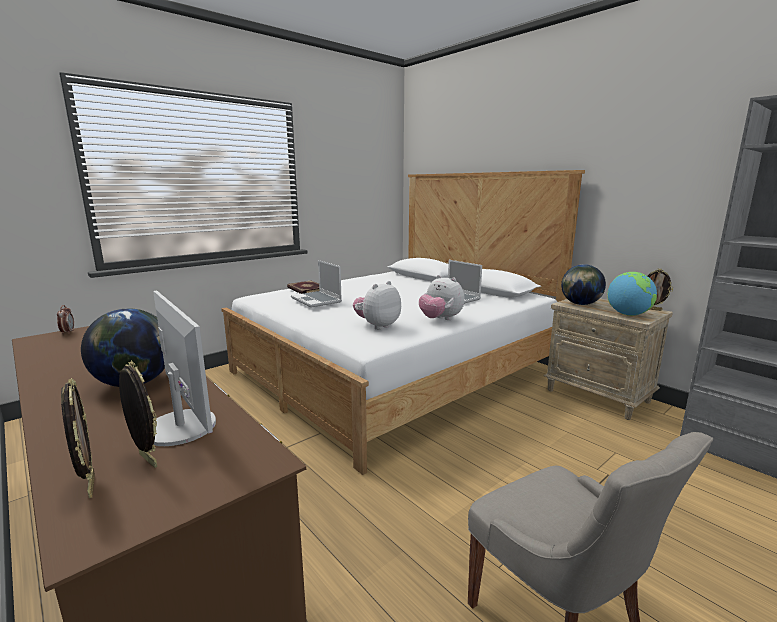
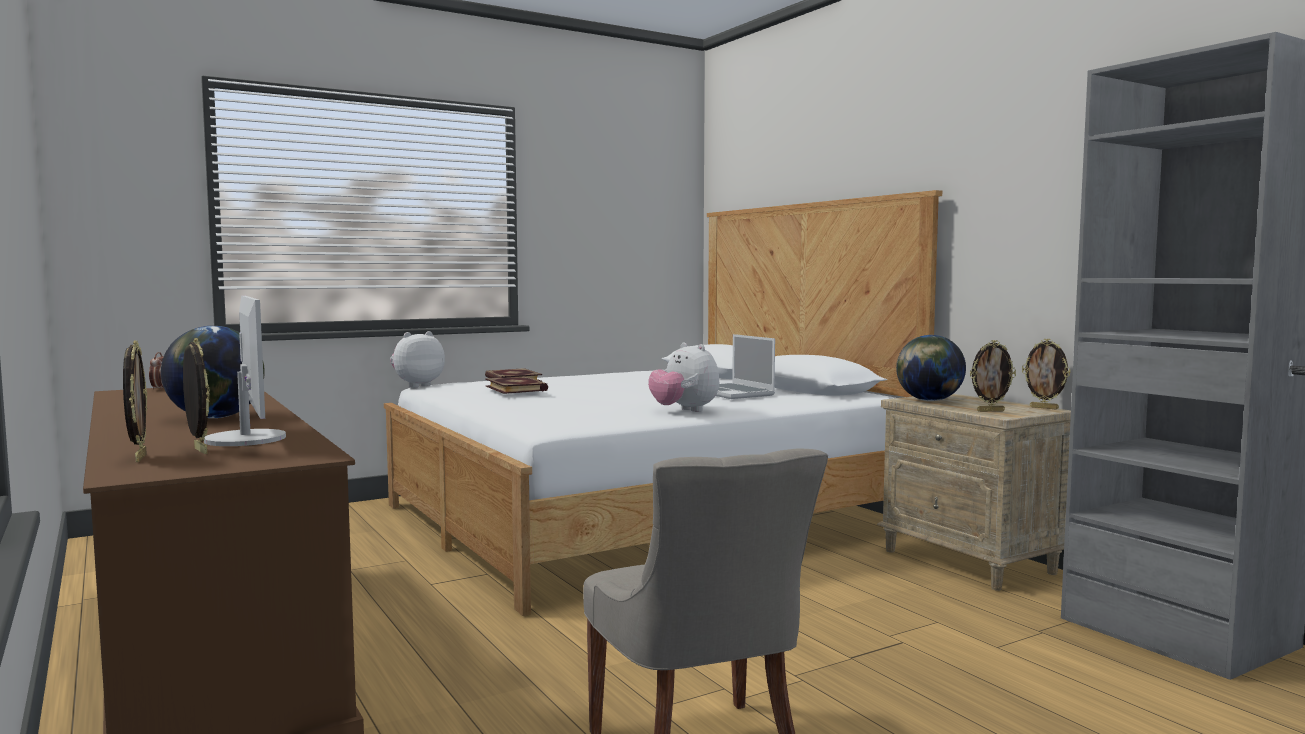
camera: 10 degrees right, 10 degrees down
(317, 300) = (517, 388): laptop -> book
(377, 326) = (581, 412): plush toy -> plush toy (416, 385)
(628, 314) = (990, 411): globe -> picture frame

